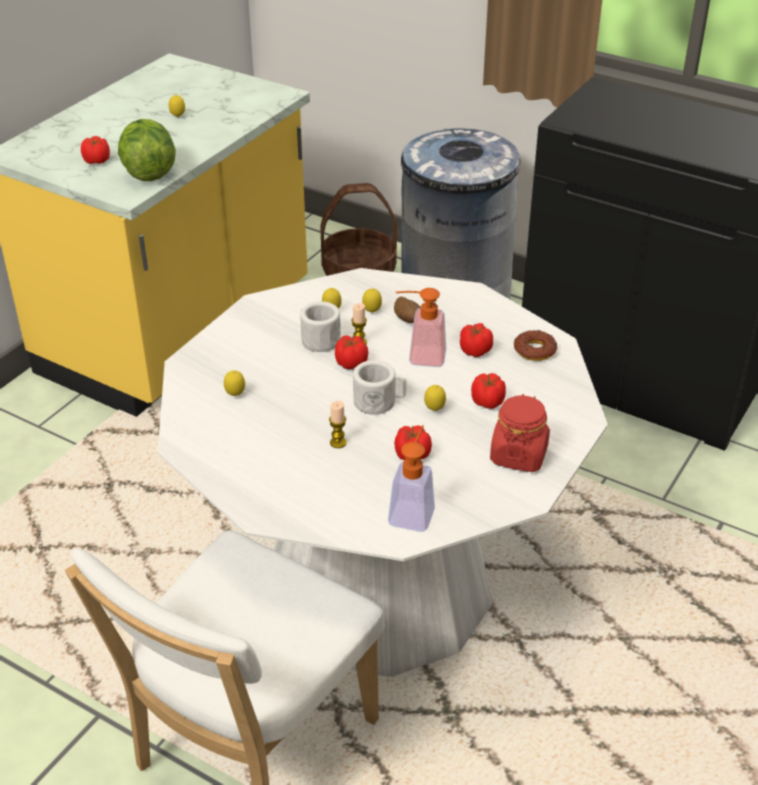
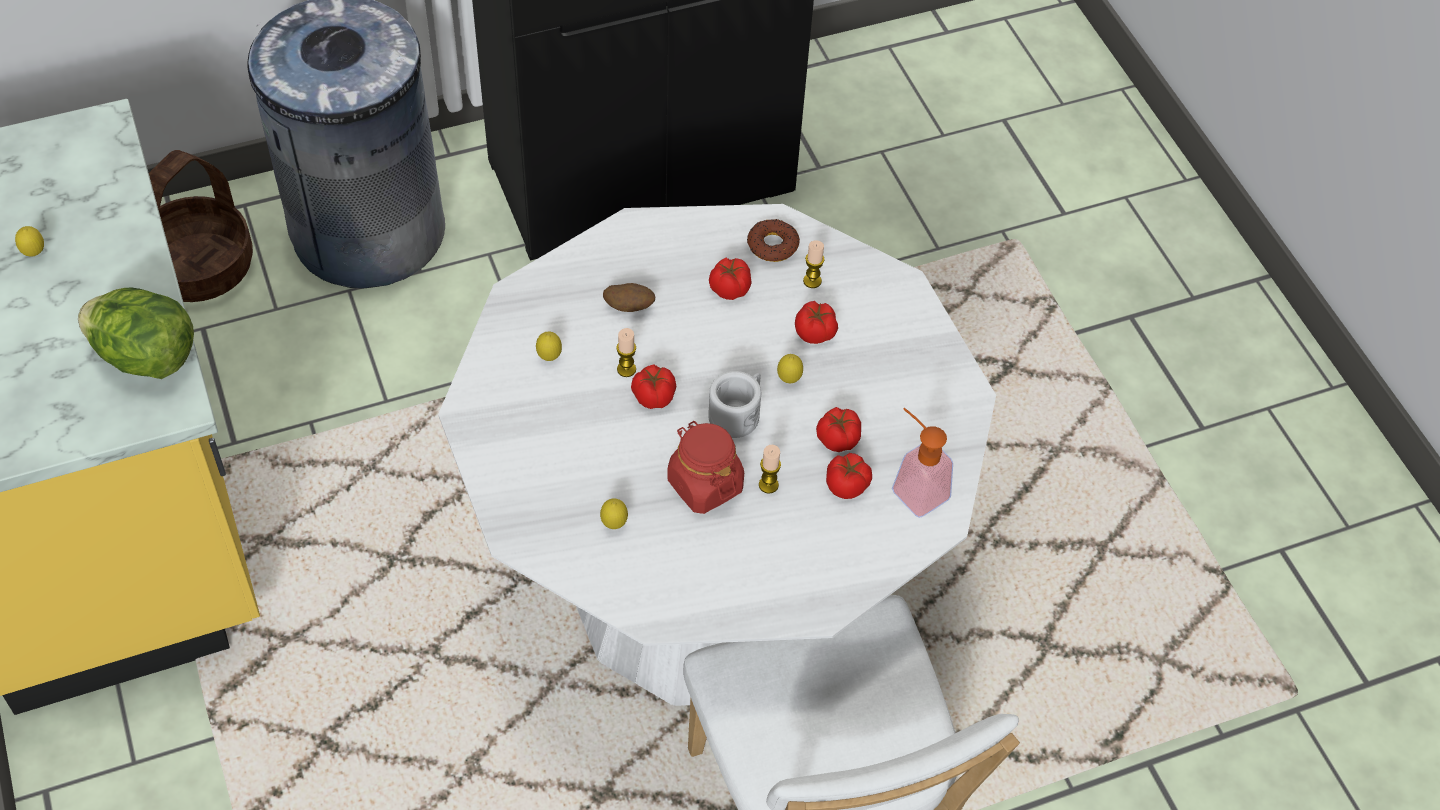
camera: 55 degrees left, 15 degrees up
(97, 161) = (54, 393): tomato -> tomato (847, 486)
(321, 338) = (587, 395): white mug -> none
(372, 312) = (584, 326): lemon -> none
(419, 356) = (697, 337): soap dispenser -> none
(518, 455) = (907, 362): red jar -> red jar (704, 484)
(529, 380) = (812, 281): none -> candle

